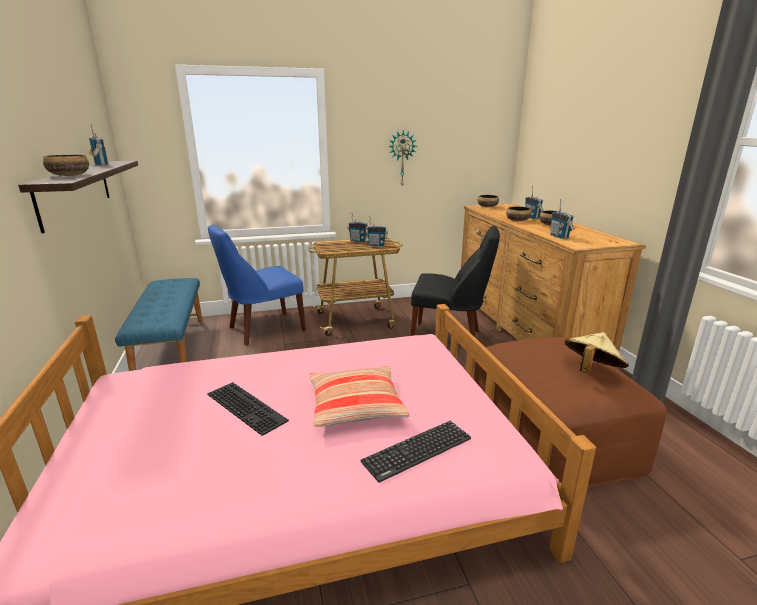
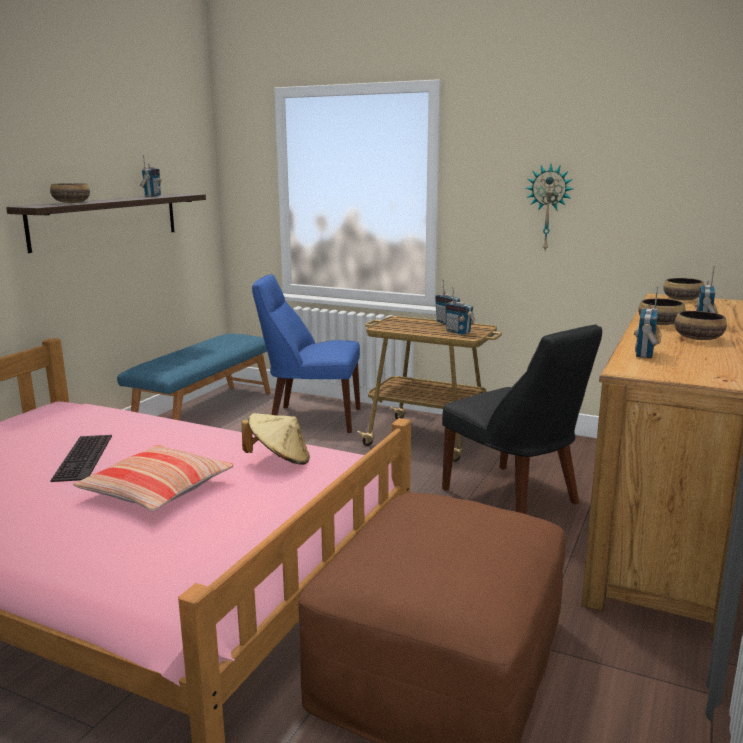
camera: 40 degrees right, 5 degrees down
(417, 450) = (122, 547): keyboard -> none
(591, 370) = (452, 561): beige hat -> beige hat (279, 460)

